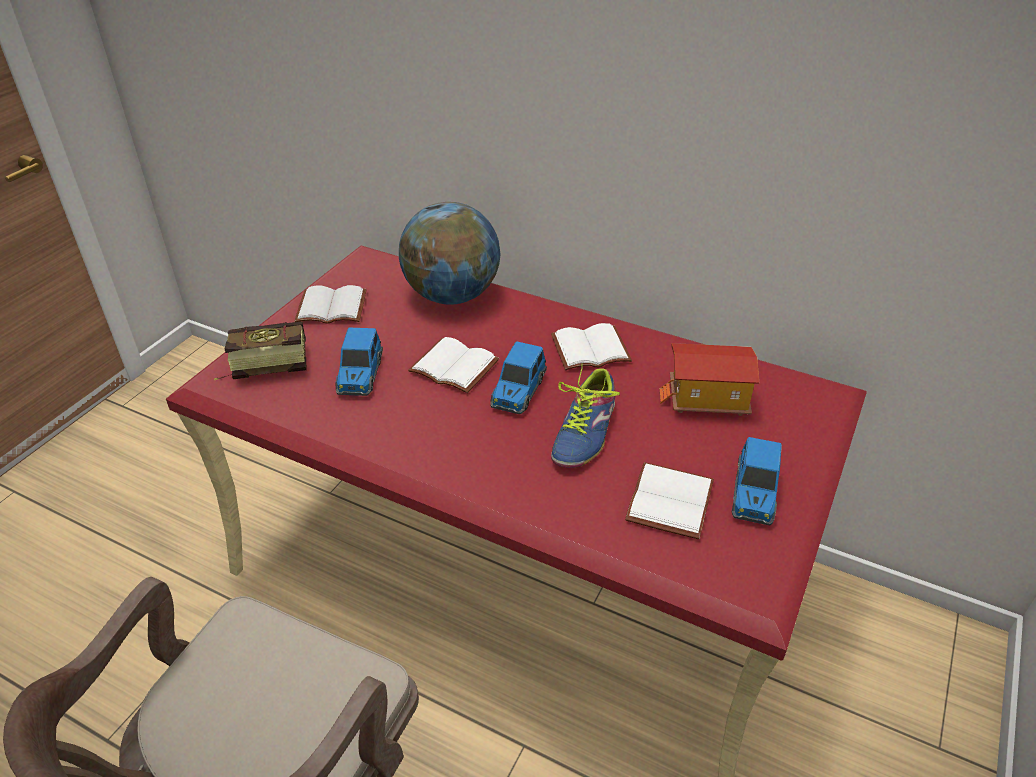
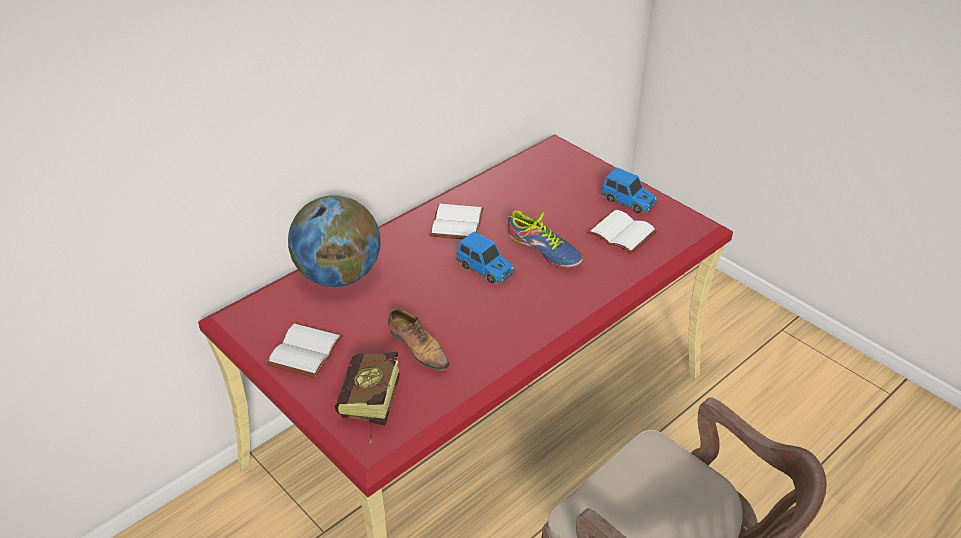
camera: 70 degrees left, 0 degrees up
(360, 376) = (418, 348): toy car -> shoe
(451, 368) = (438, 296): white book -> none
(707, 401) = (539, 191): toy house -> none

